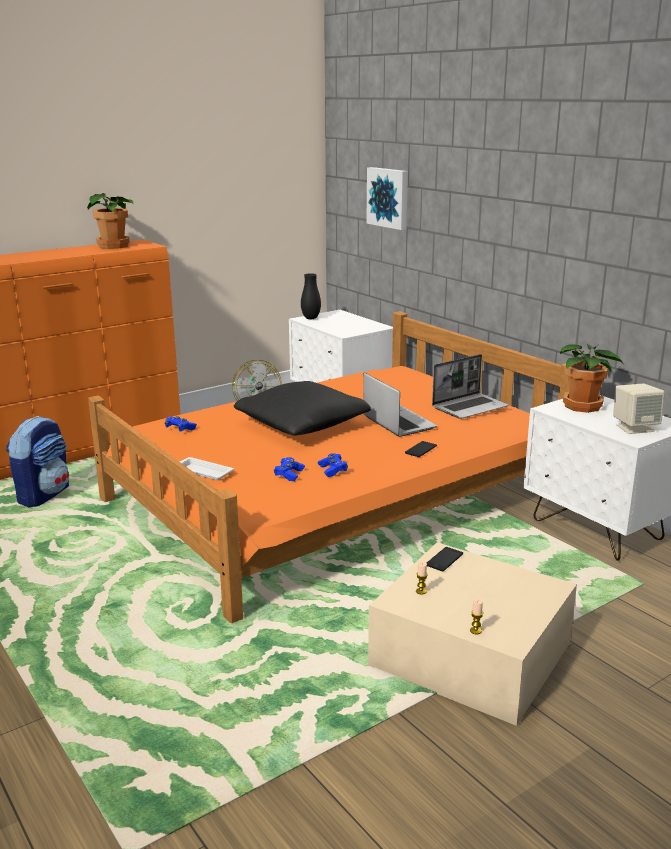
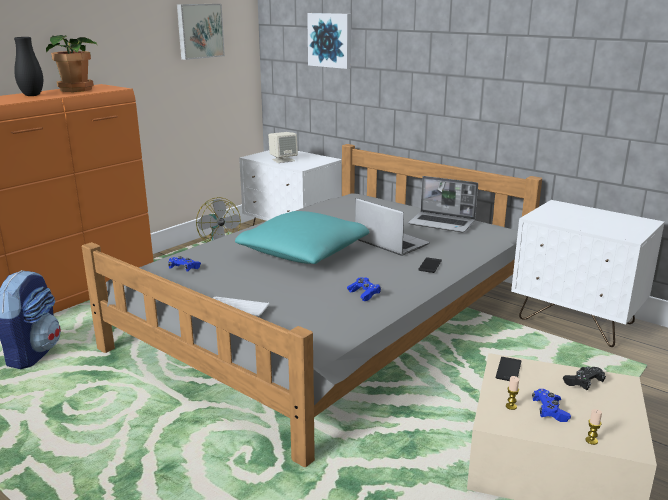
camera: 15 degrees left, 0 degrees up
(254, 184) = (199, 31): none -> picture
(289, 474) = (325, 303): blue game controller -> blue game controller (549, 411)
(302, 425) = (304, 253): black pillow -> turquoise pillow
(311, 318) = (260, 156): black vase -> black vase (32, 95)
(333, 496) = (332, 318): orange bed -> grey bed
(470, 407) = (442, 223): laptop -> laptop turned 75 degrees clockwise
(511, 581) = (583, 383): none -> black game controller
(584, 406) = (561, 213): potted plant -> none
(634, 428) = (620, 227): beige speaker -> beige speaker (283, 160)

